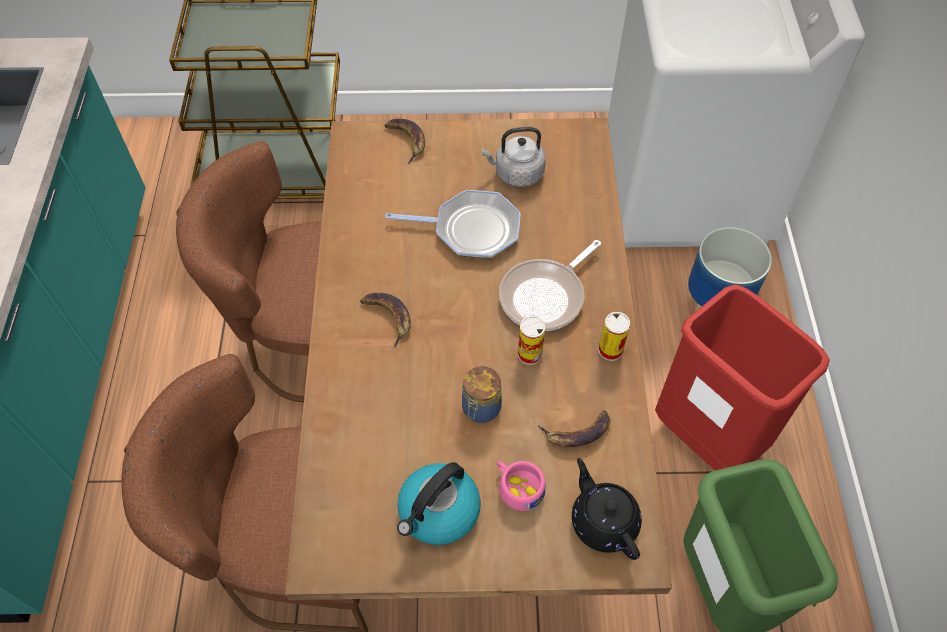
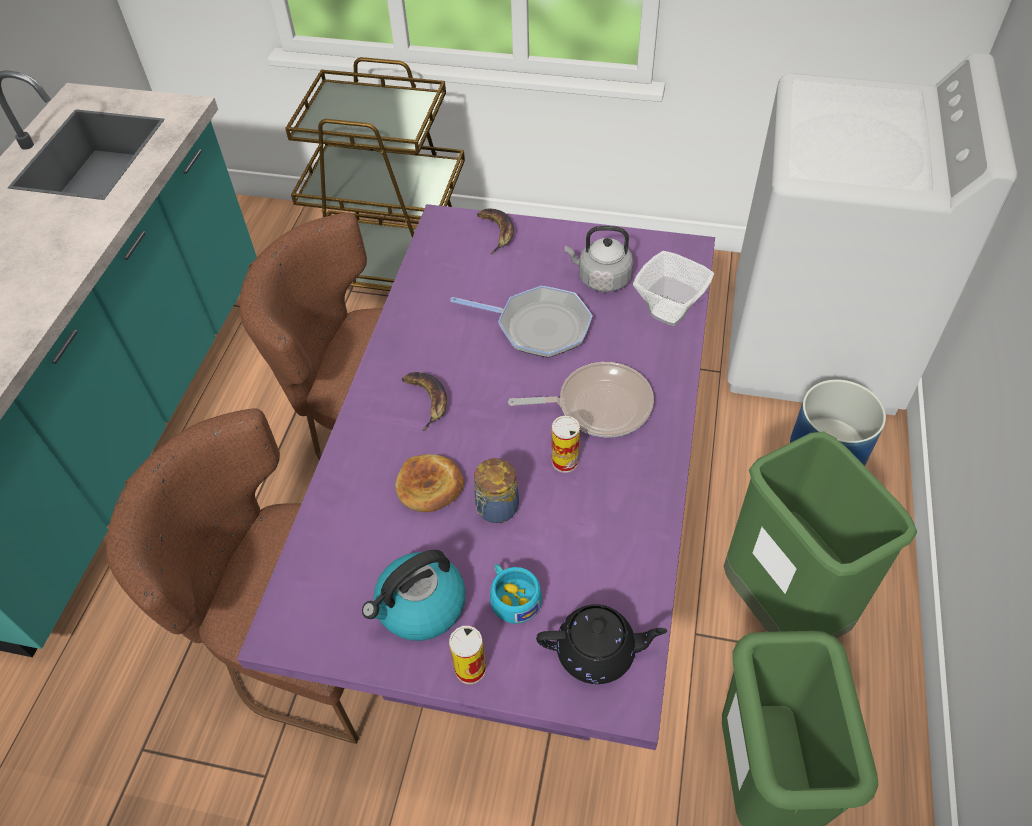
camera: 15 degrees right, 5 degrees down
(414, 399) = (429, 486): none -> bread
(471, 430) = (521, 553): brown dining table -> purple dining table
(517, 487) = (512, 597): pink cup -> turquoise cup
(545, 296) = (598, 405): frying pan -> frying pan turned 150 degrees counterclockwise
(577, 433) = (594, 552): banana -> none
(584, 196) = (668, 311): none -> bowl
(603, 521) = (598, 652): black teapot -> black teapot turned 105 degrees clockwise
(610, 350) = (655, 472): can -> can (470, 669)
(708, 436) = (782, 608): red trash can -> green trash can

